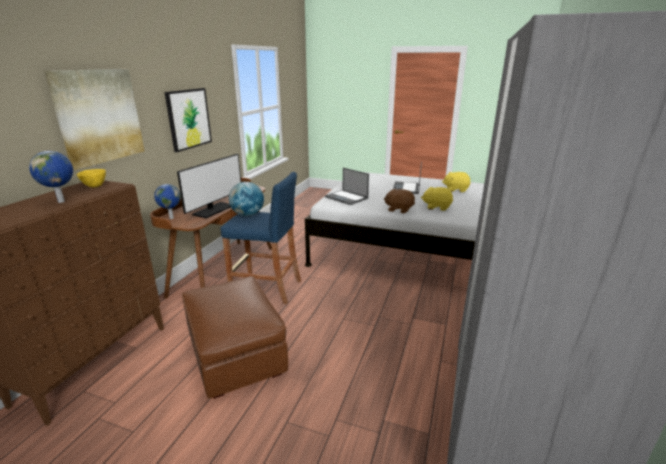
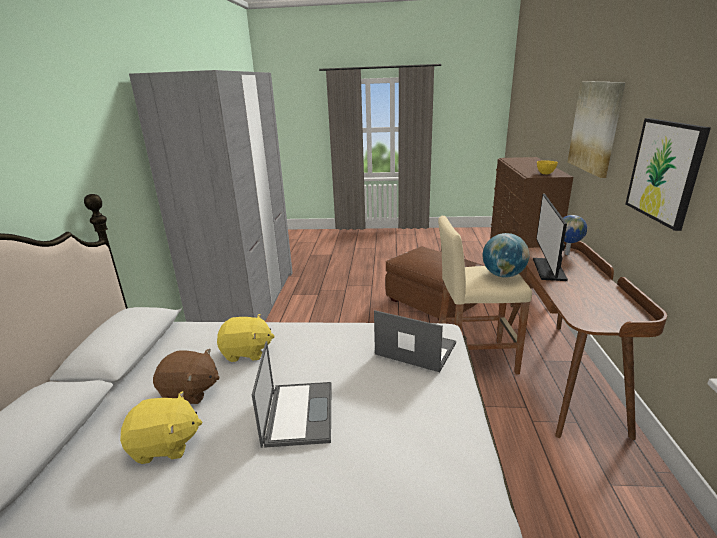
camera: 165 degrees right, 0 degrees up
(62, 201) = (525, 167): globe -> none
(266, 288) = (473, 358): blue stool -> beige stool
(399, 209) = (313, 334): brown plush toy -> brown plush toy (190, 391)

